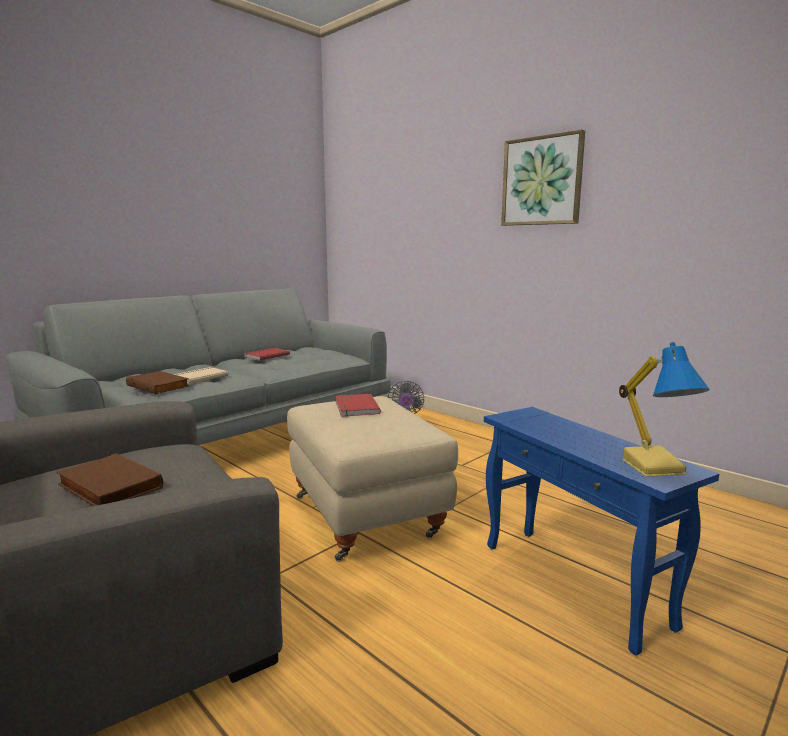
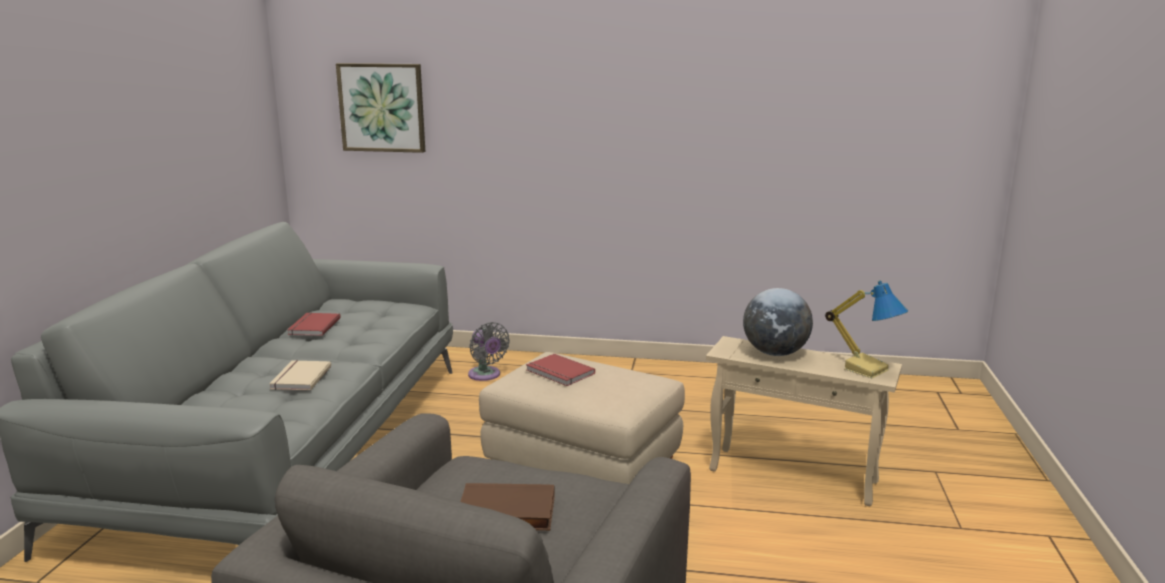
camera: 35 degrees left, 5 degrees up
(159, 386) = (278, 402): brown book -> none
(542, 181) = (622, 86): picture -> picture (382, 107)
(561, 429) = (775, 353): none -> globe
(572, 584) = (792, 476): blue side table -> beige side table

